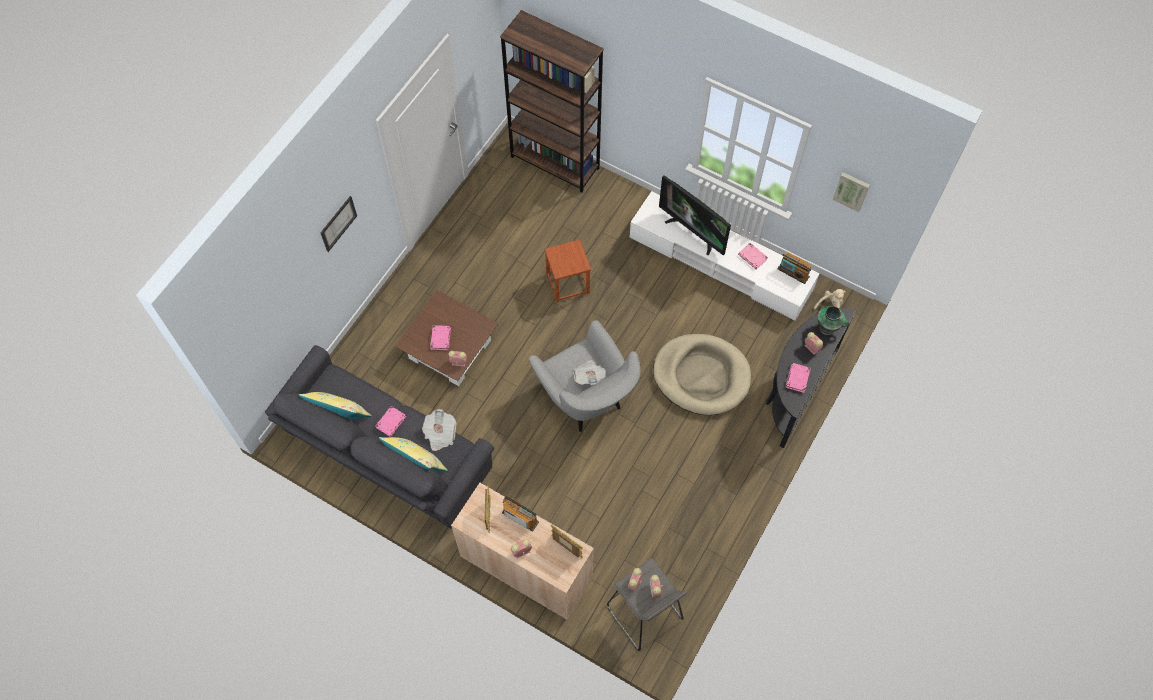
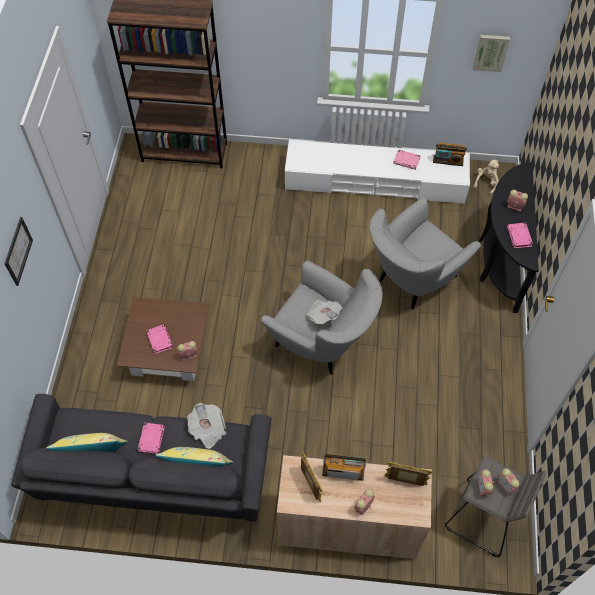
camera: 25 degrees left, 5 degrees down
(567, 284) = (250, 249): brown stool -> none
(693, 232) = (344, 159): television -> none
(701, 376) = (412, 281): beige dog bed -> grey armchair
(827, 328) = (518, 185): vase -> none

